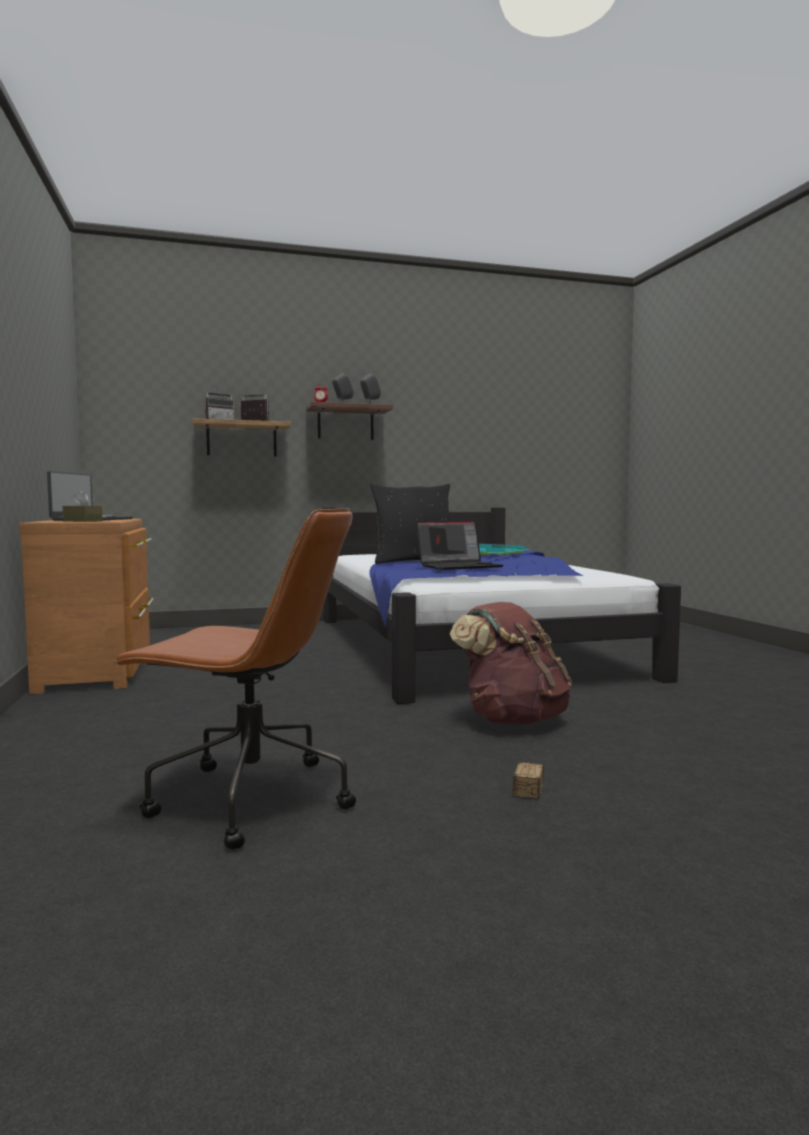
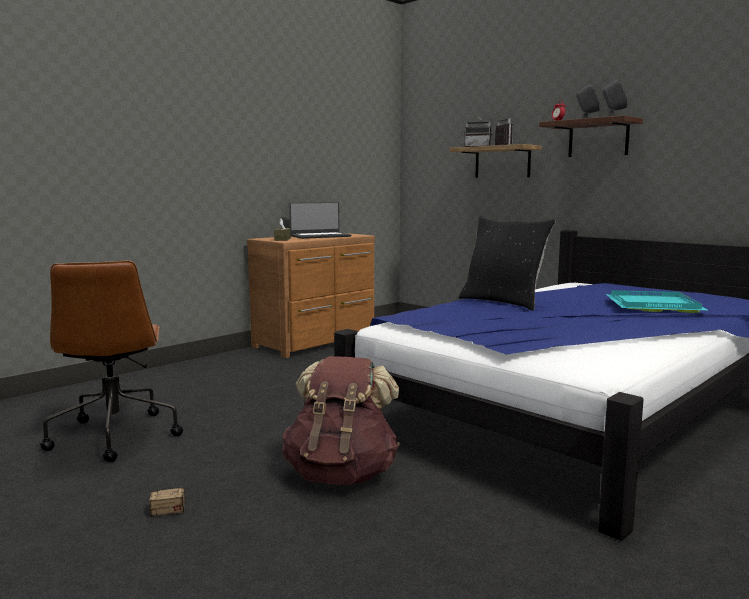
camera: 60 degrees right, 5 degrees up
(459, 566) = (472, 316): laptop -> none

